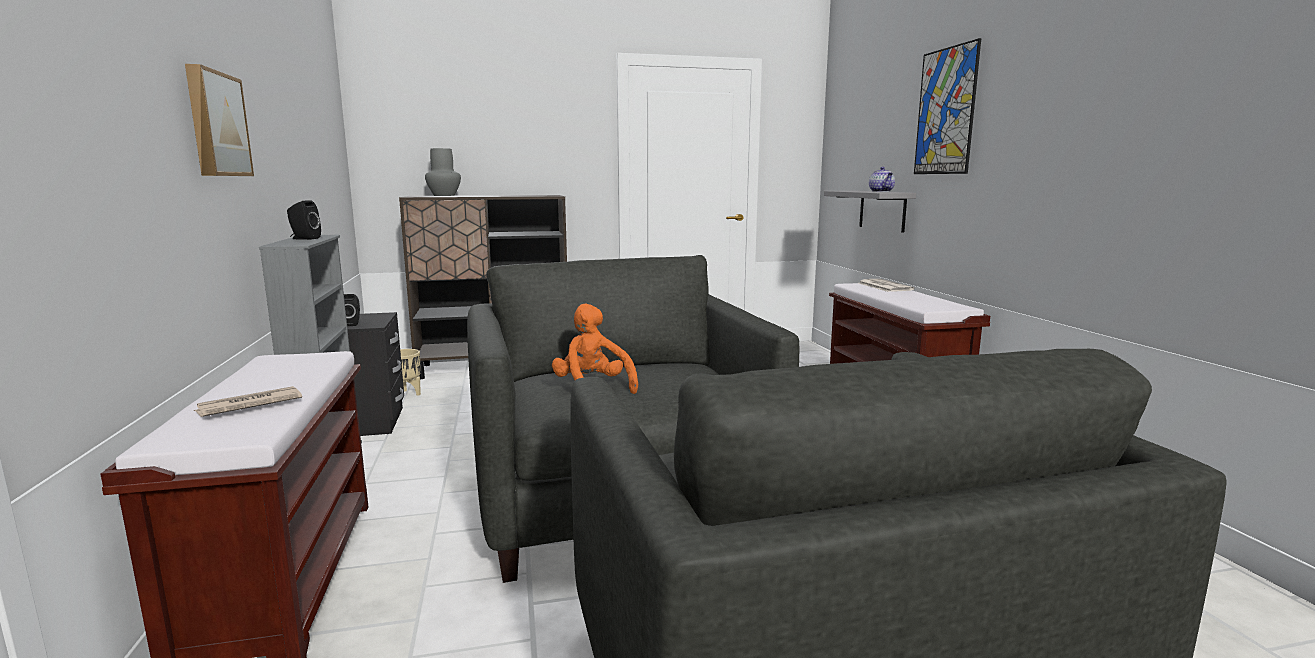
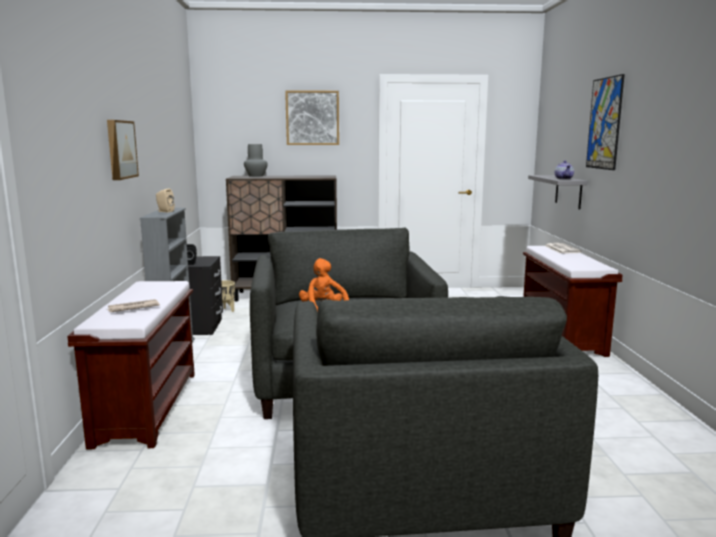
camera: 10 degrees right, 0 degrees up
(304, 238) = (164, 211): black speaker -> beige speaker
(524, 113) = (312, 118): none -> picture

